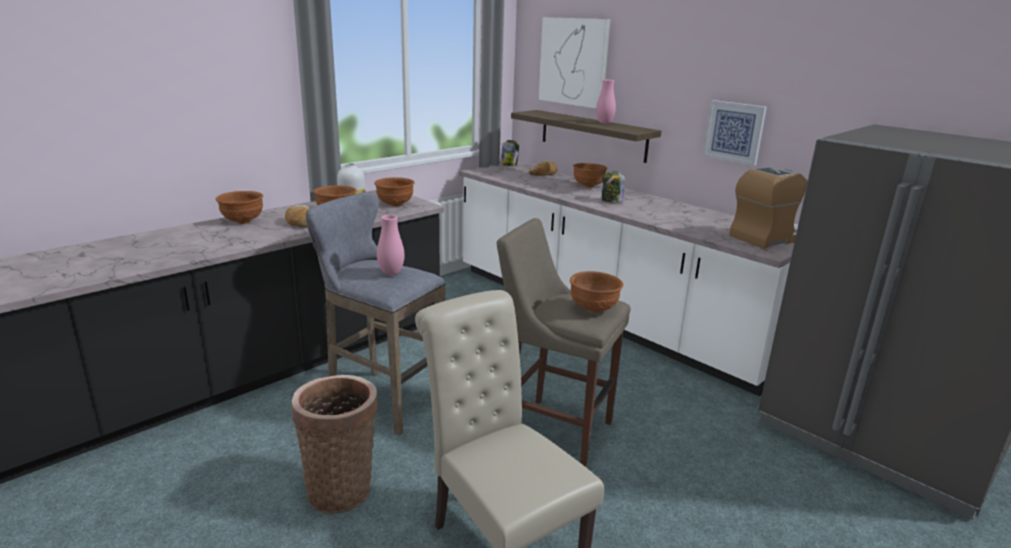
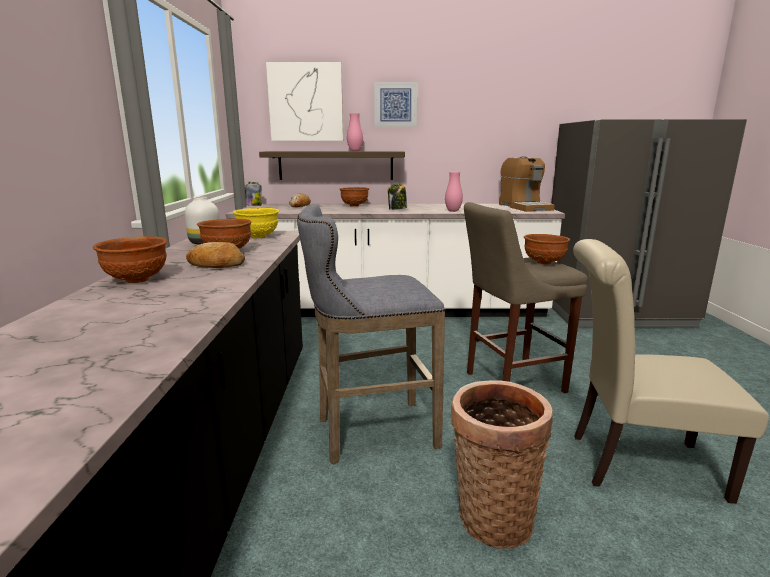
camera: 45 degrees left, 5 degrees down
(391, 273) = (392, 280): pink vase -> pink vase (453, 211)
(394, 204) = (258, 237): brown bowl -> yellow bowl
(734, 132) = (464, 143): picture -> picture (395, 104)
(770, 237) = (524, 207): coffee machine -> coffee machine turned 150 degrees clockwise

